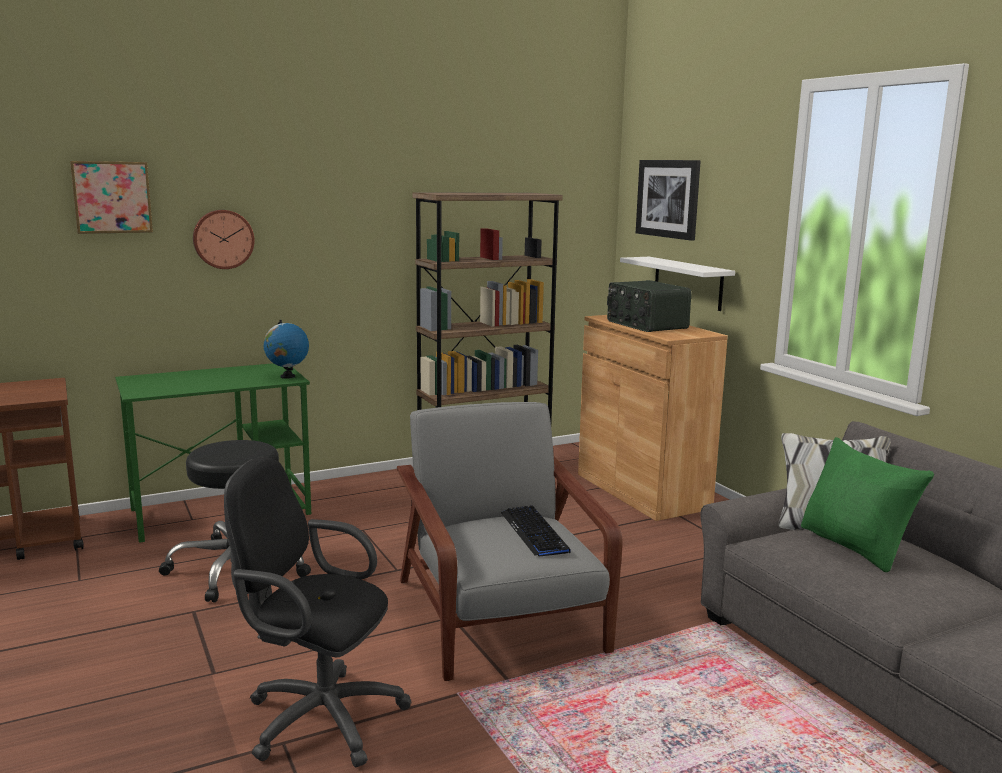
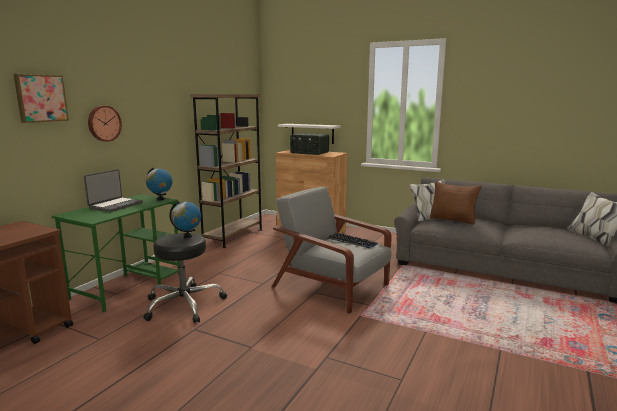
camera: 35 degrees left, 0 degrees up
(212, 375) = (115, 205): none -> laptop
(251, 449) = (187, 236): none -> globe
(316, 717) = (323, 343): black office chair -> none
(668, 198) = (296, 95): picture -> none
(855, 547) = (453, 220): green pillow -> brown pillow

